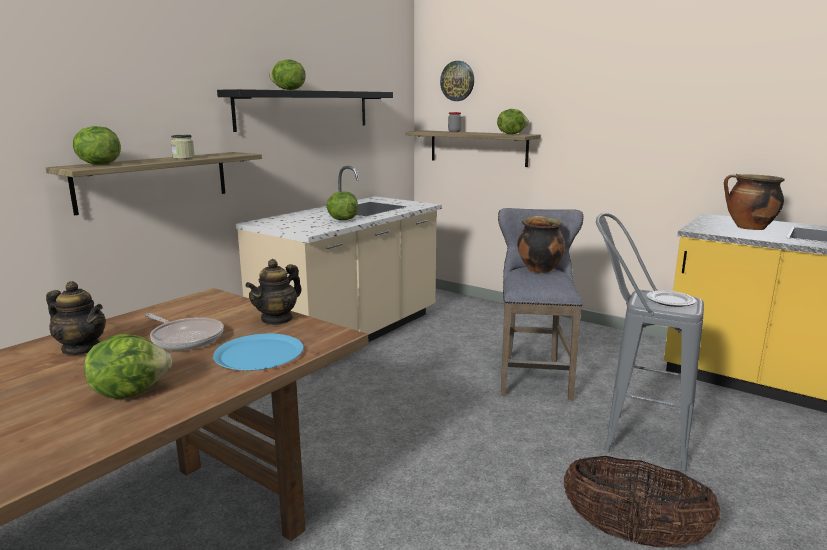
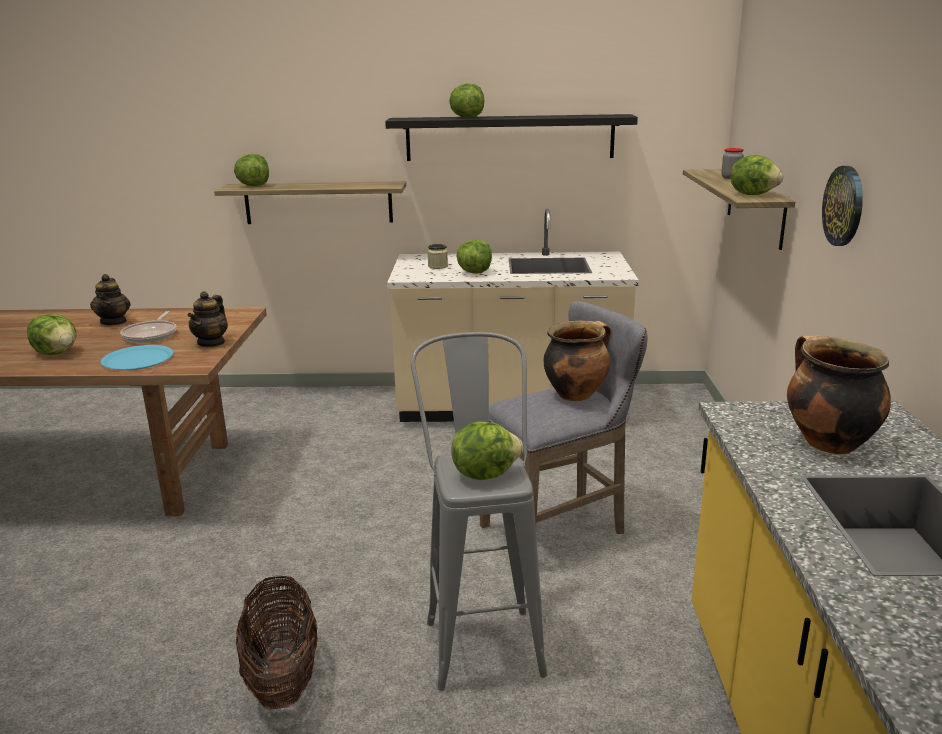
camera: 55 degrees right, 5 degrees up
(183, 158) = (330, 185): jar -> jar (438, 266)
(277, 319) = (211, 343): teapot -> teapot turned 75 degrees counterclockwise
(457, 81) = (754, 100): wall clock -> wall clock (844, 206)
(670, 301) = (484, 473): plate -> lettuce

